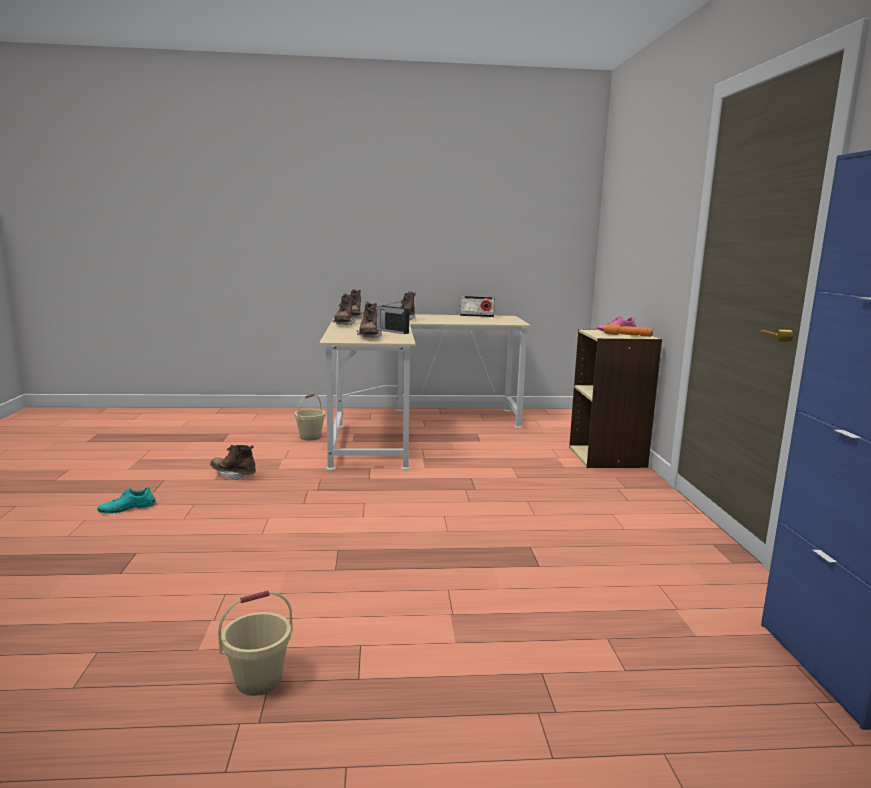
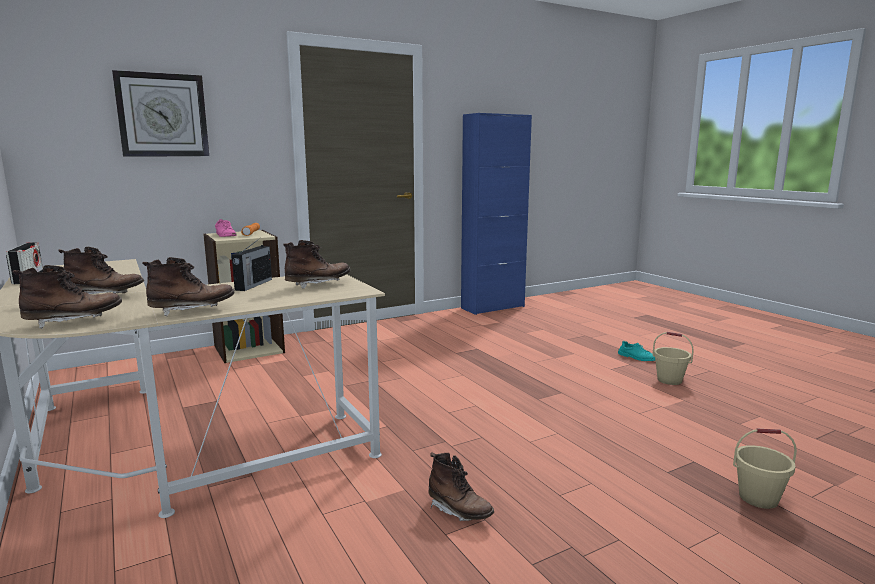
camera: 115 degrees left, 0 degrees up
(127, 508) = (628, 535): turquoise shoe -> turquoise shoe (637, 357)
(233, 475) = (459, 511): brown boot -> brown boot turned 45 degrees counterclockwise
(310, 437) = (246, 518): beige bucket -> beige bucket (758, 498)
(641, 209) = (162, 115): none -> wall clock

